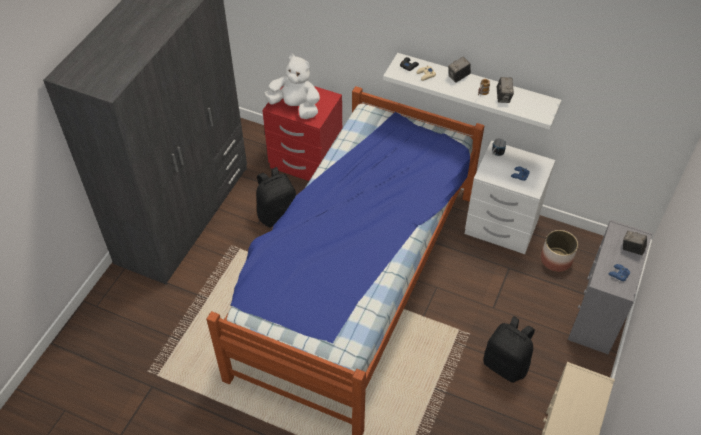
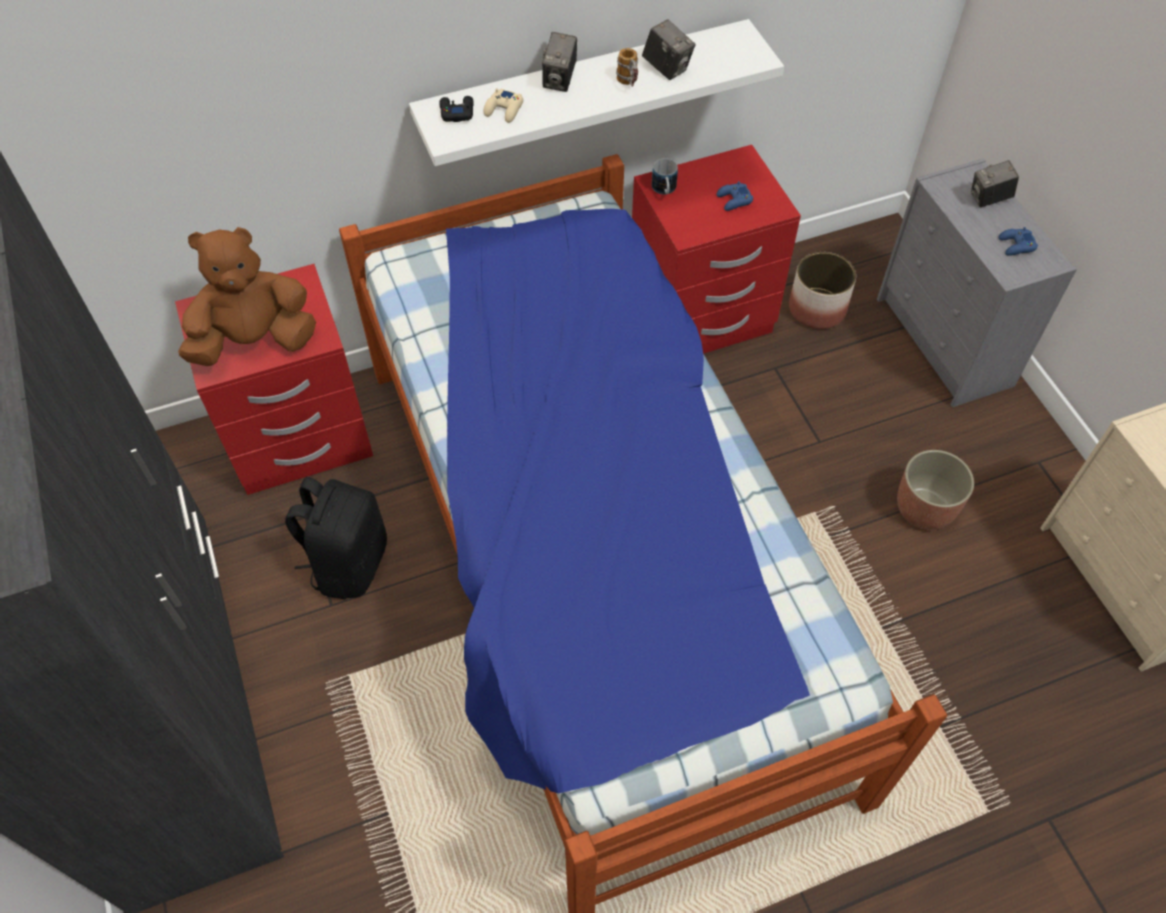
camera: 45 degrees left, 5 degrees up
(295, 107) = (255, 341): white plush toy -> brown plush toy
(501, 227) = (700, 318): white nightstand -> red nightstand
(506, 364) = (924, 508): black backpack -> planter

